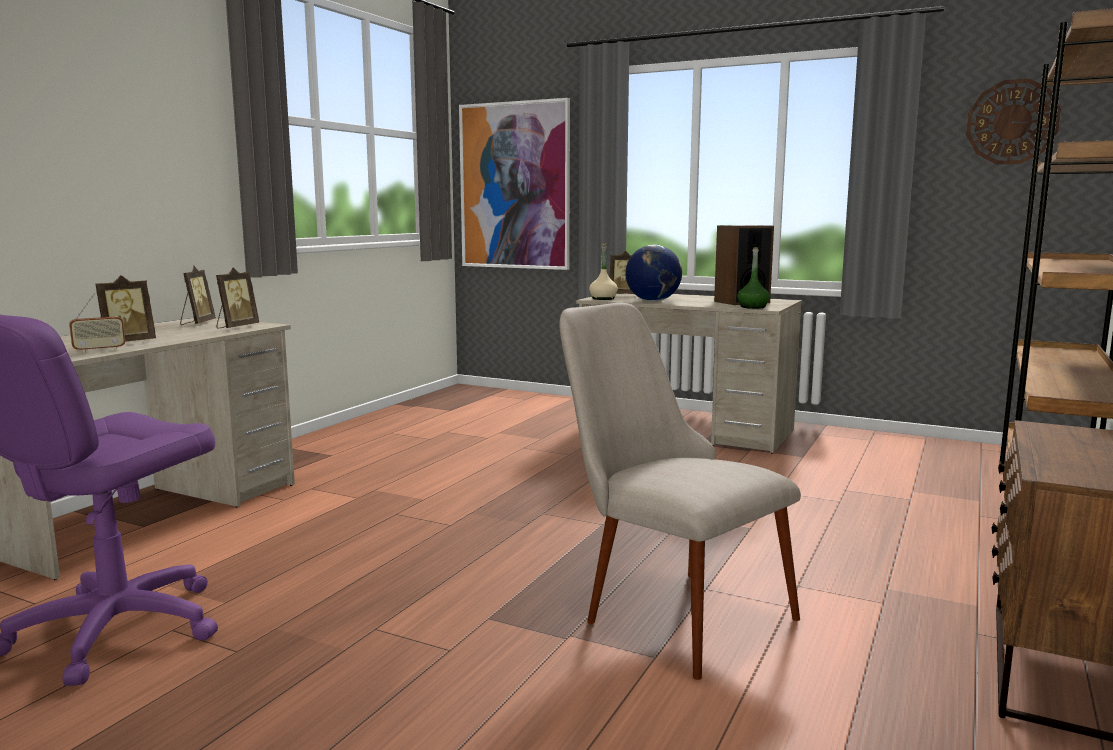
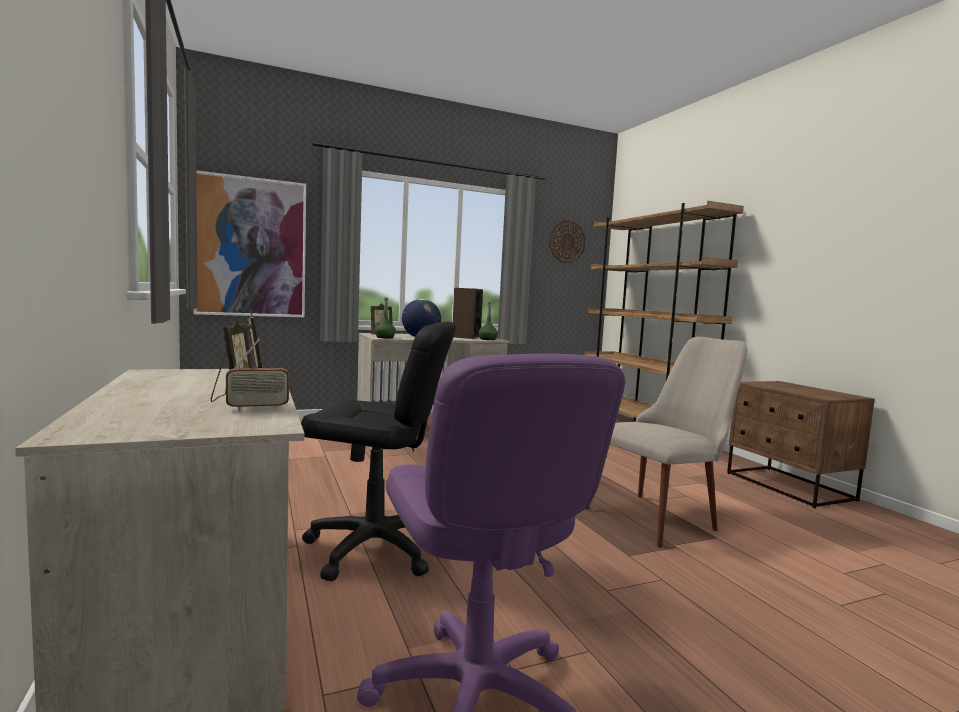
camera: 50 degrees left, 5 degrees down
(99, 350) = (257, 408): radio -> radio turned 60 degrees clockwise
(197, 323) = (178, 375): picture frame -> none
(318, 520) = (374, 548): none -> black office chair
(603, 298) = (385, 337): beige bottle -> green bottle
(666, 607) = (663, 515): beige chair -> beige chair turned 150 degrees clockwise

